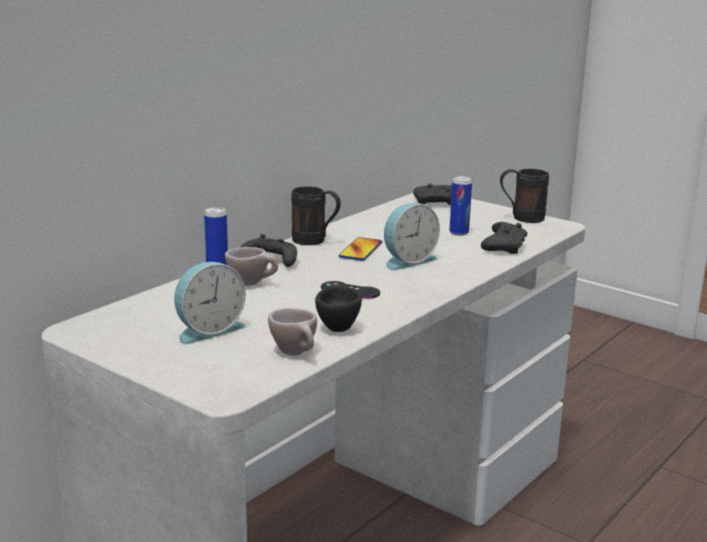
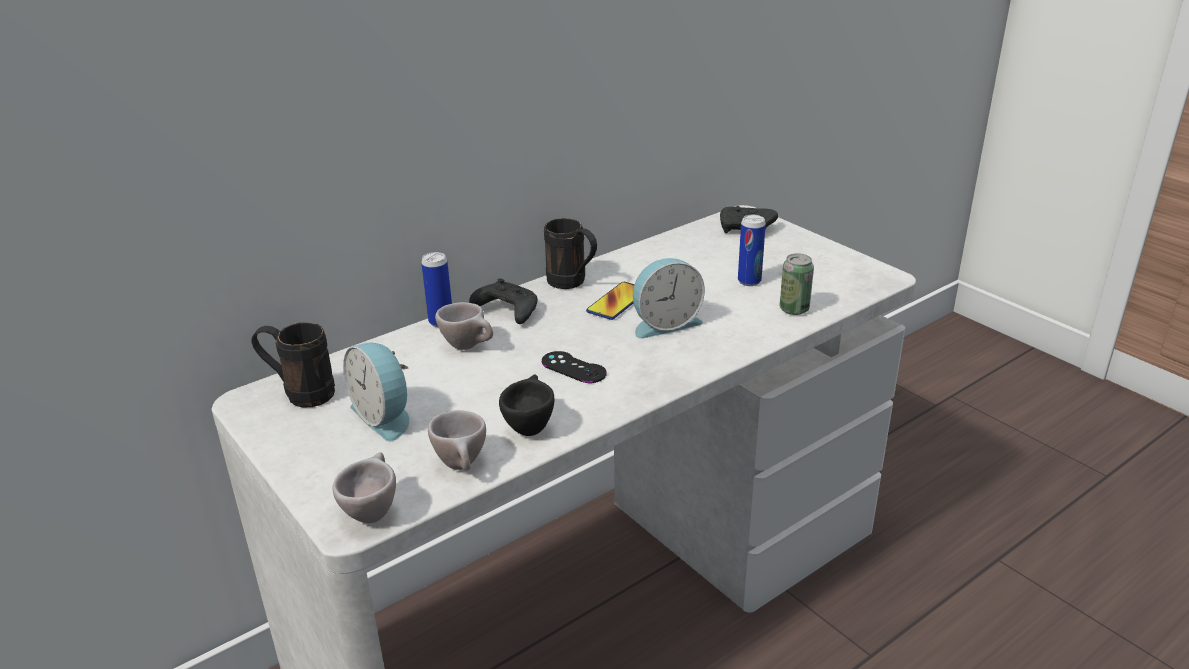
camera: 15 degrees right, 10 degrees up
(208, 330) = (385, 416): alarm clock -> alarm clock turned 75 degrees clockwise
(237, 385) = (372, 510): none -> beige cup
(504, 247) = (794, 309): black game controller -> can
(521, 218) = (838, 261): black mug -> black mug (300, 393)

